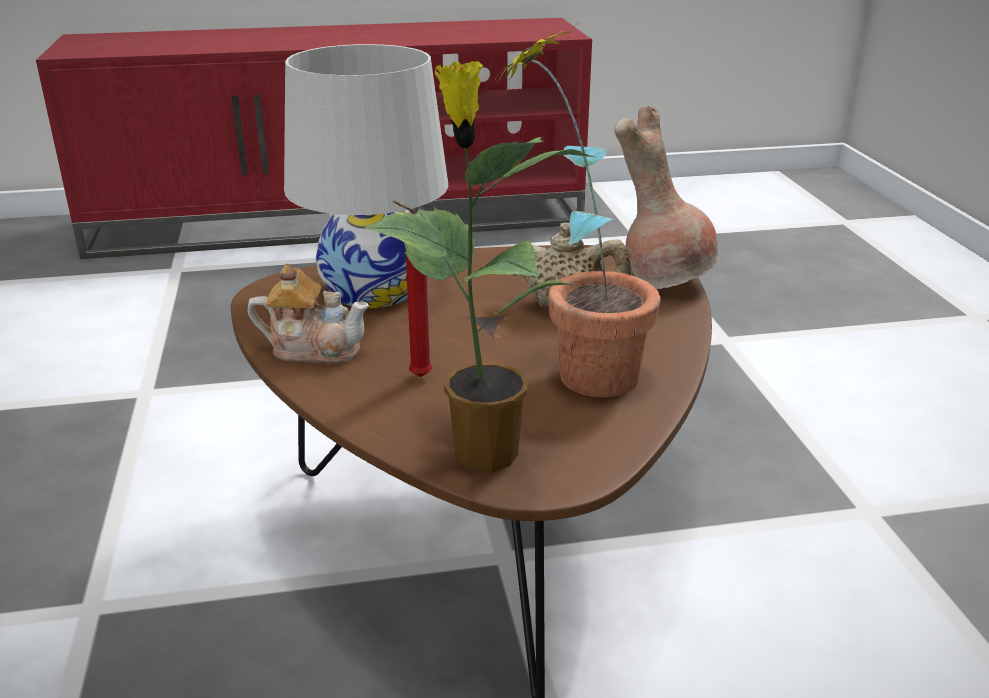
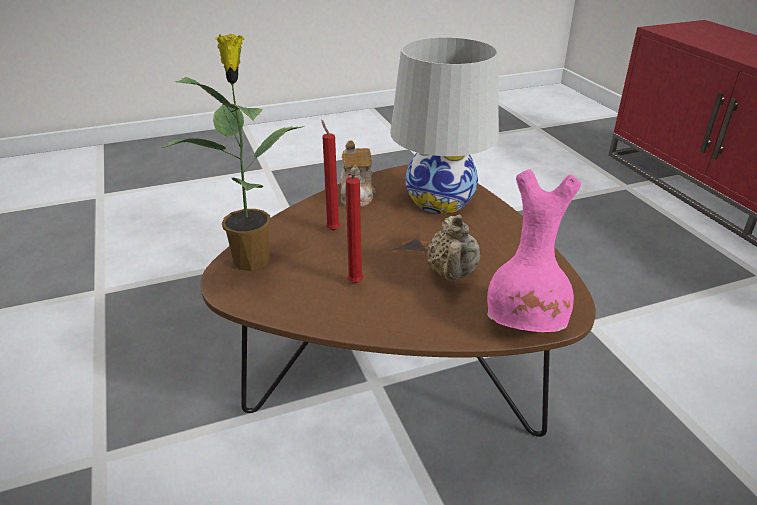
camera: 80 degrees right, 5 degrees up
(575, 370) = (354, 284): potted plant -> red candle
(665, 280) = (527, 322): brown vase -> pink vase

